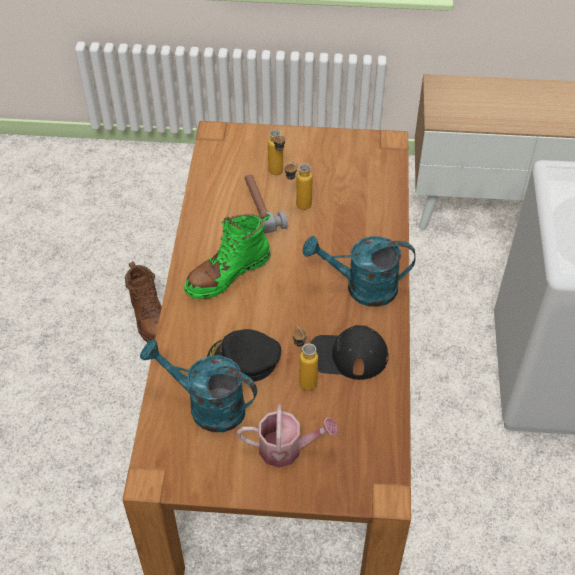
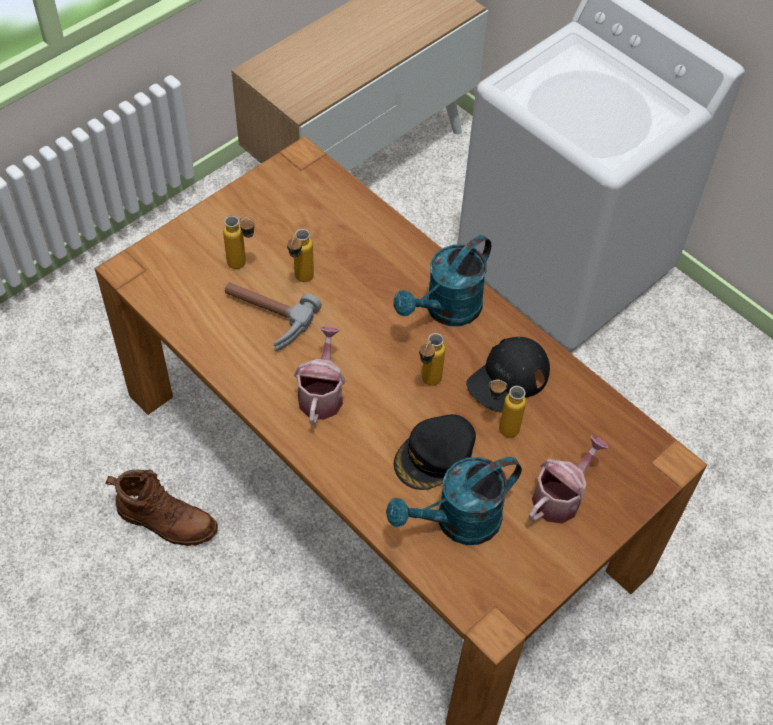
camera: 50 degrees left, 5 degrees up
(228, 274) = (321, 394): green boot -> watering can
(294, 318) = (427, 384): none -> bottle

